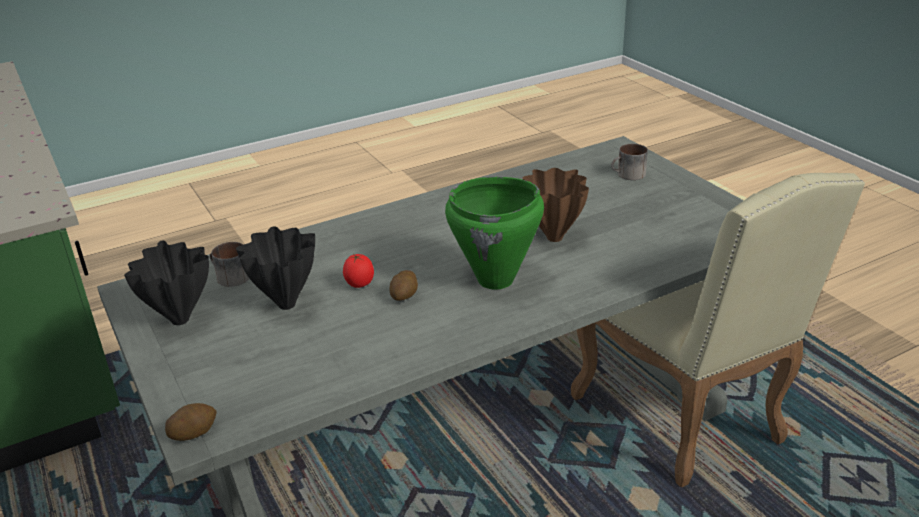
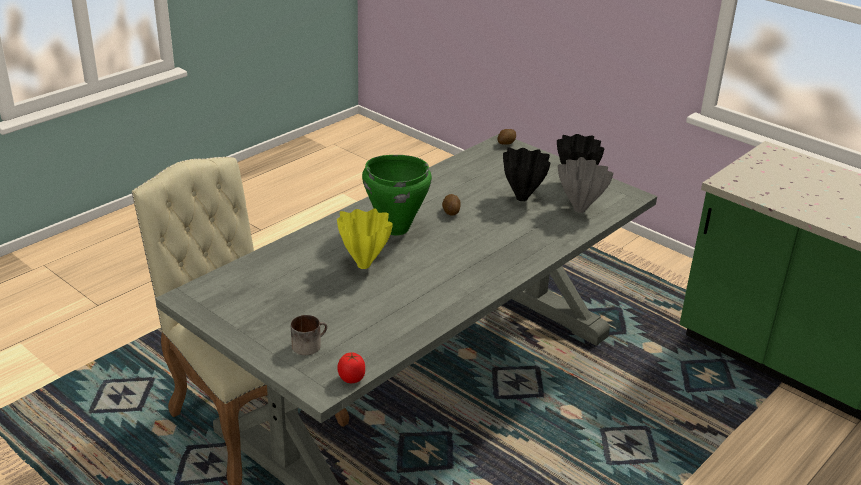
camera: 160 degrees right, 0 degrees up
(229, 277) = (578, 209): mug -> grey vase
(359, 285) = (486, 215): tomato -> tomato (351, 378)
(553, 237) = (364, 266): brown vase -> yellow vase

